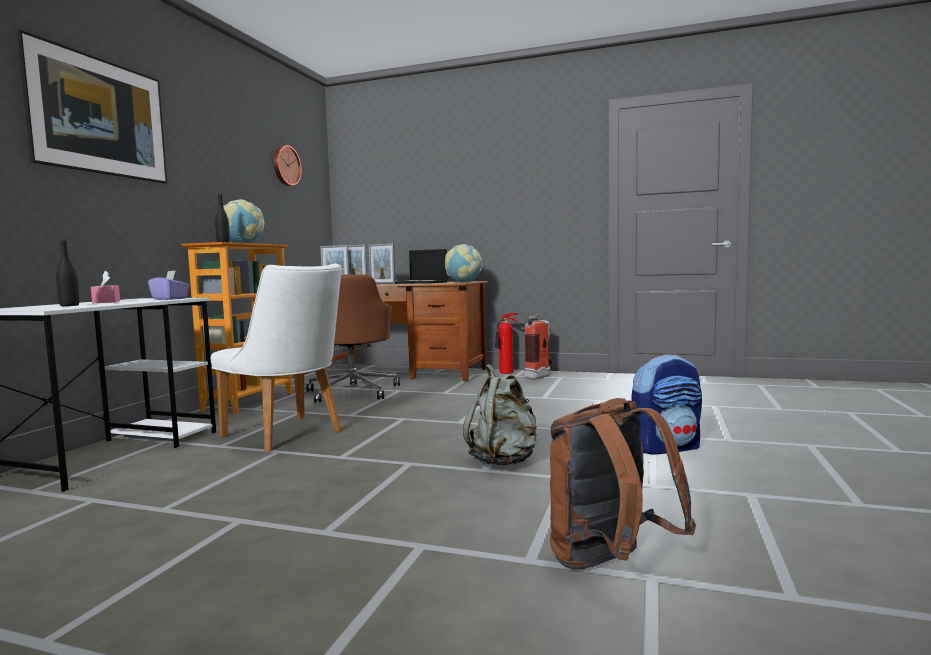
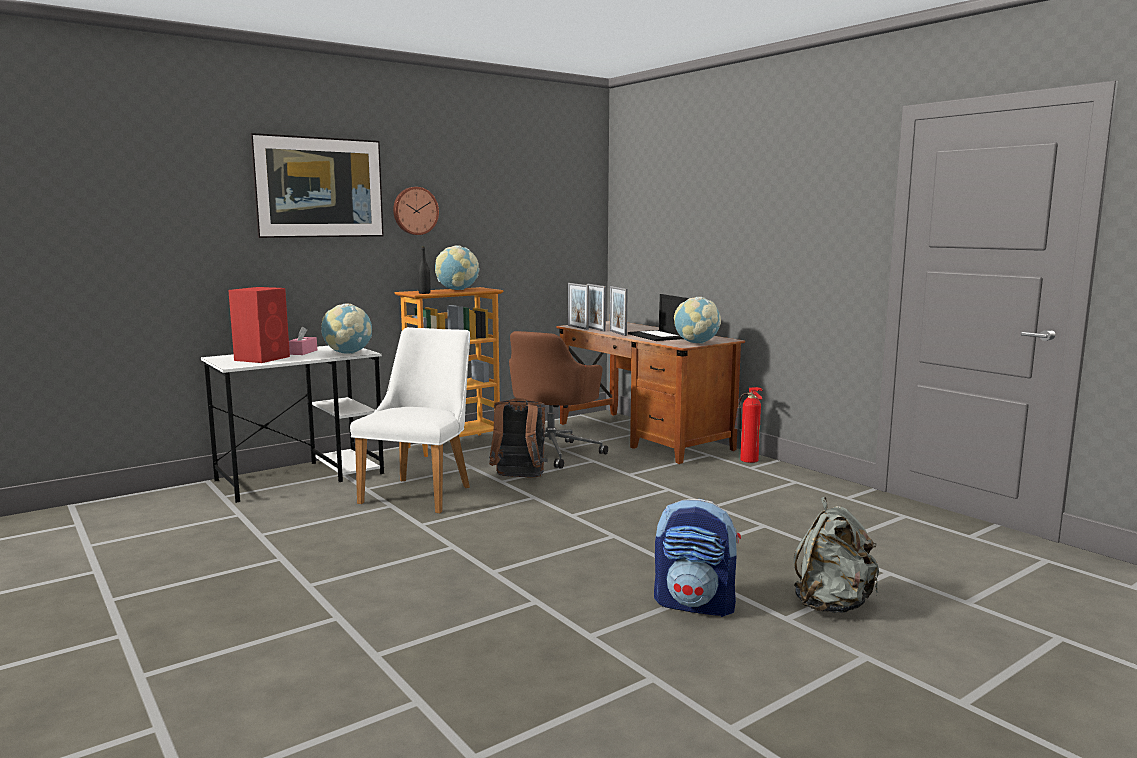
camera: 35 degrees right, 5 degrees up
(69, 305) = (263, 358): black bottle -> red speaker
(170, 299) = (348, 353): purple tissue box -> globe
(285, 165) = (538, 193): wall clock -> wall clock (415, 211)
(289, 435) = (423, 491): white chair -> white chair turned 150 degrees counterclockwise
(504, 461) = (523, 569): grey backpack -> grey backpack (831, 605)
(540, 377) = (774, 476): fire extinguisher -> none
(609, 564) = (414, 680): brown backpack -> brown backpack (518, 478)

